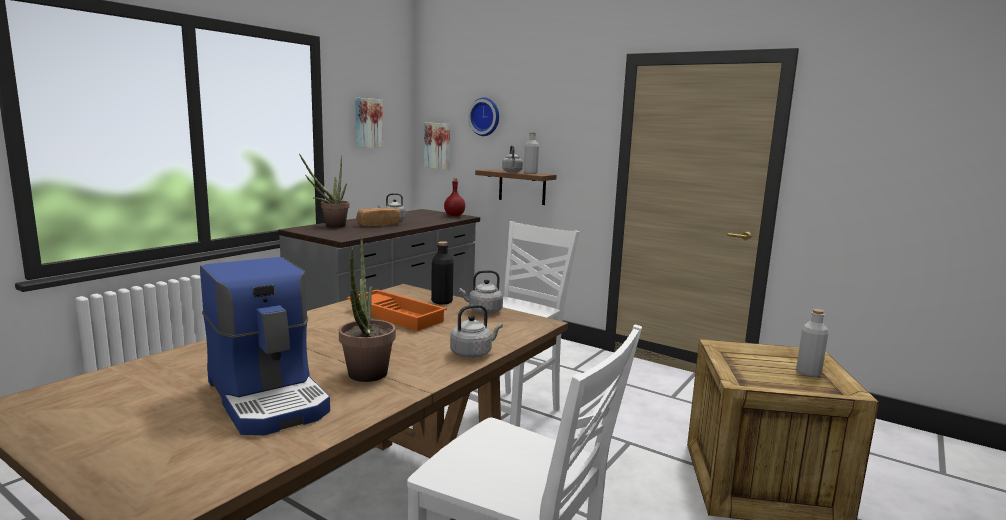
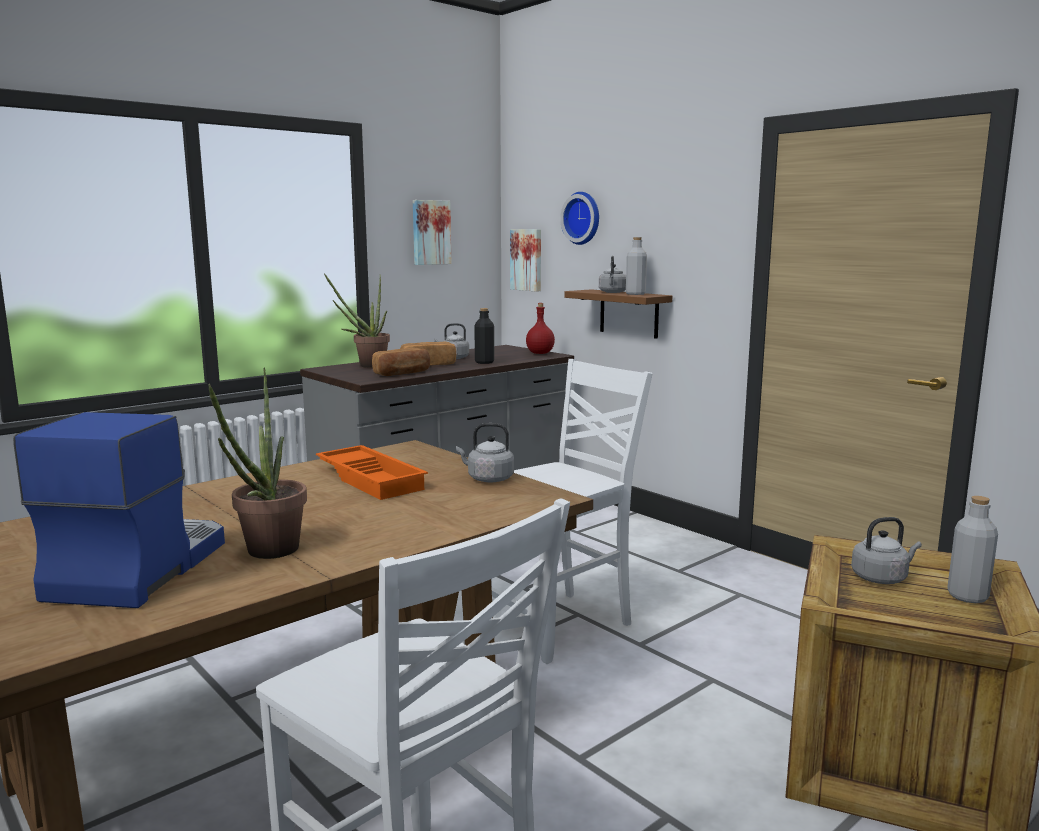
camera: 15 degrees right, 0 degrees up
(270, 397) = (138, 568): coffee machine -> coffee machine turned 150 degrees counterclockwise
(365, 232) = (402, 373): none -> bread
(442, 301) = (444, 464): black bottle -> black bottle (484, 362)
(473, 353) = (427, 532): grey kettle -> grey kettle (881, 578)

